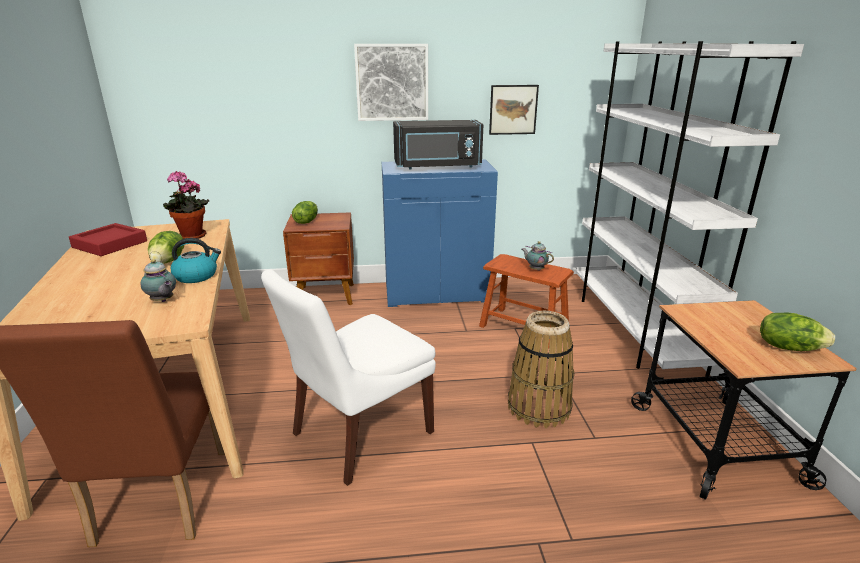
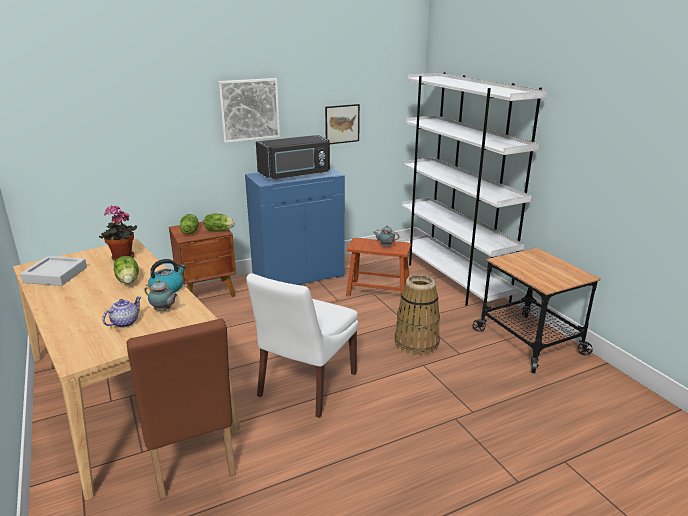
camera: 20 degrees left, 0 degrees up
(107, 308) = (125, 322): none -> teapot
(110, 244) = (55, 275): red tray -> grey tray
(788, 347) = (564, 273): lettuce -> lettuce (218, 230)

